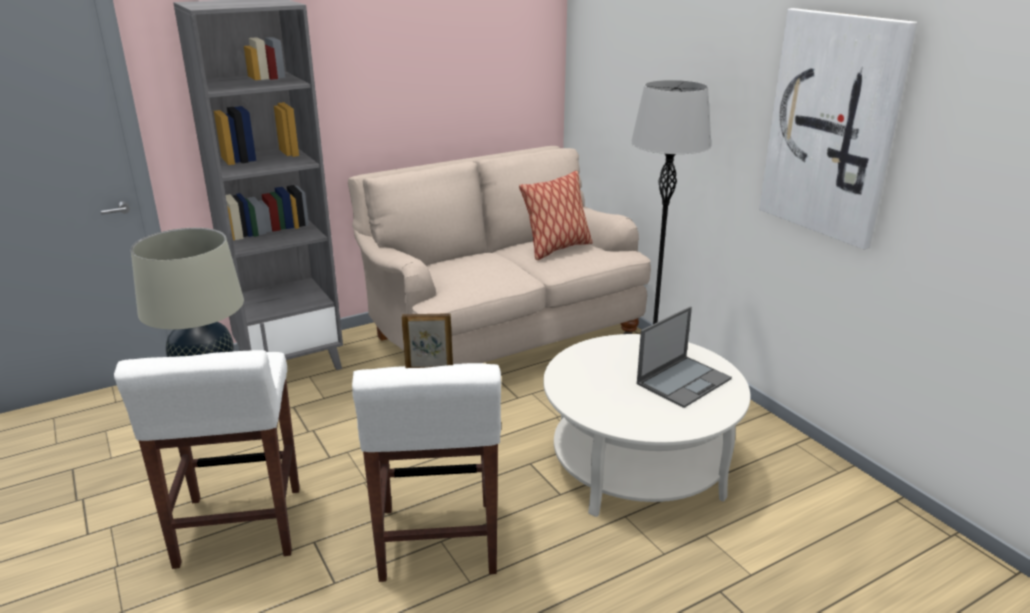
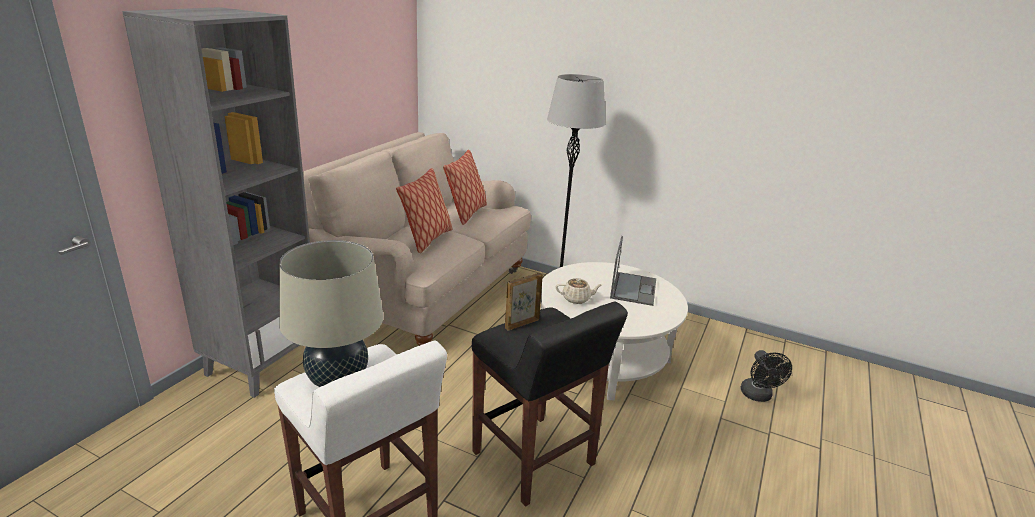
camera: 35 degrees left, 0 degrees up
(437, 542) = (534, 460): white stool -> black stool
(475, 268) = (427, 239): none -> pillow
(593, 374) = (577, 299): none -> beige teapot
(812, 588) = (758, 396): none -> black fan
(832, 126) = (685, 100): picture -> none

